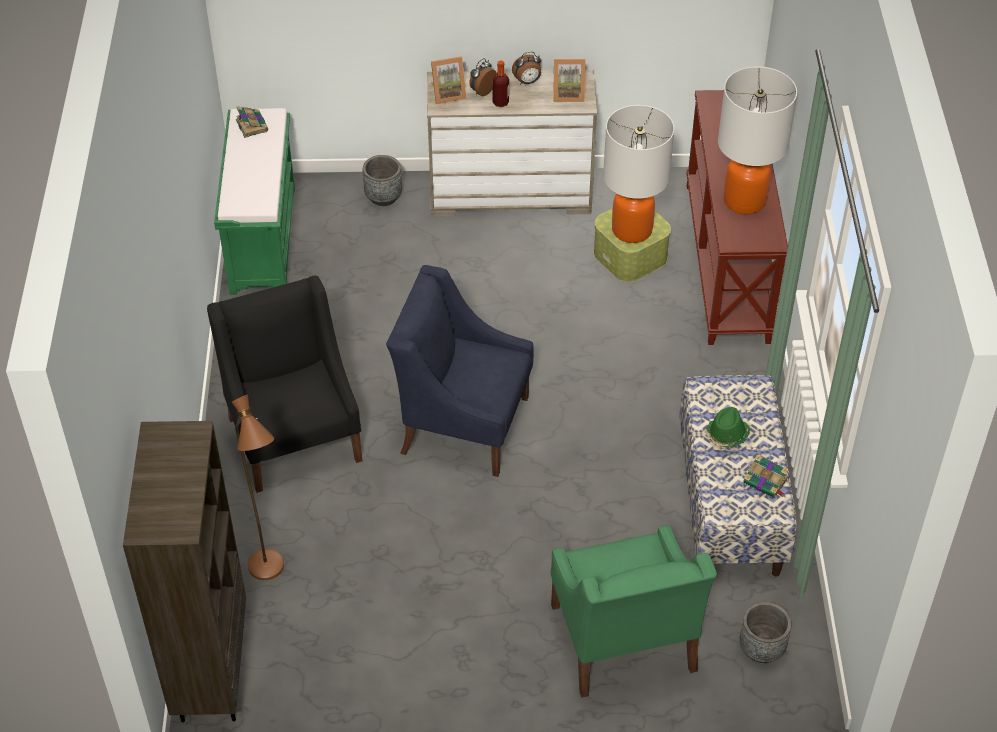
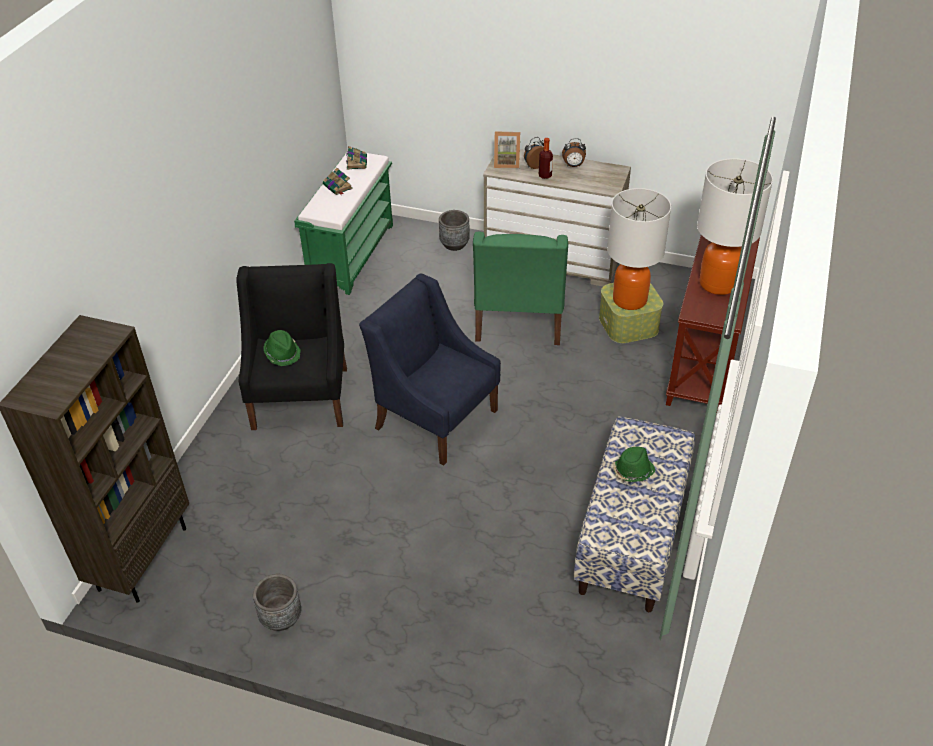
camera: 20 degrees right, 5 degrees down
(271, 575) = (228, 495): brown floor lamp -> none
(283, 395) = (282, 353): none -> green hat
(568, 94) = (602, 179): picture frame -> none
(623, 639) = (486, 628): green armchair -> green armchair (518, 318)
(761, 649) = (608, 673): grey planter -> grey planter (281, 617)
(766, 482) = (651, 520): book -> book (338, 187)

